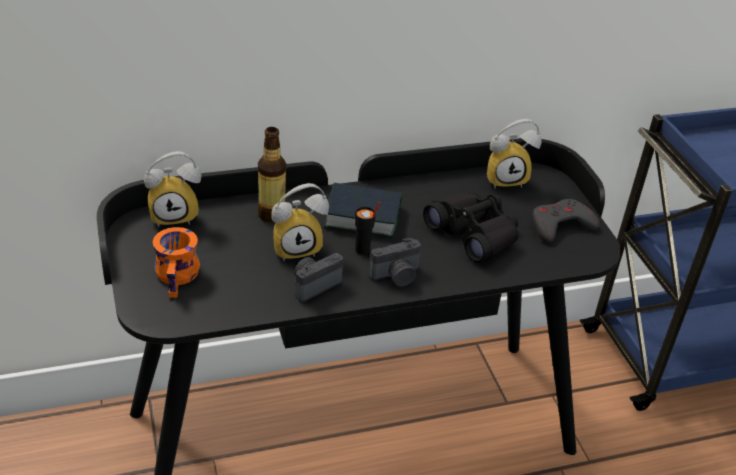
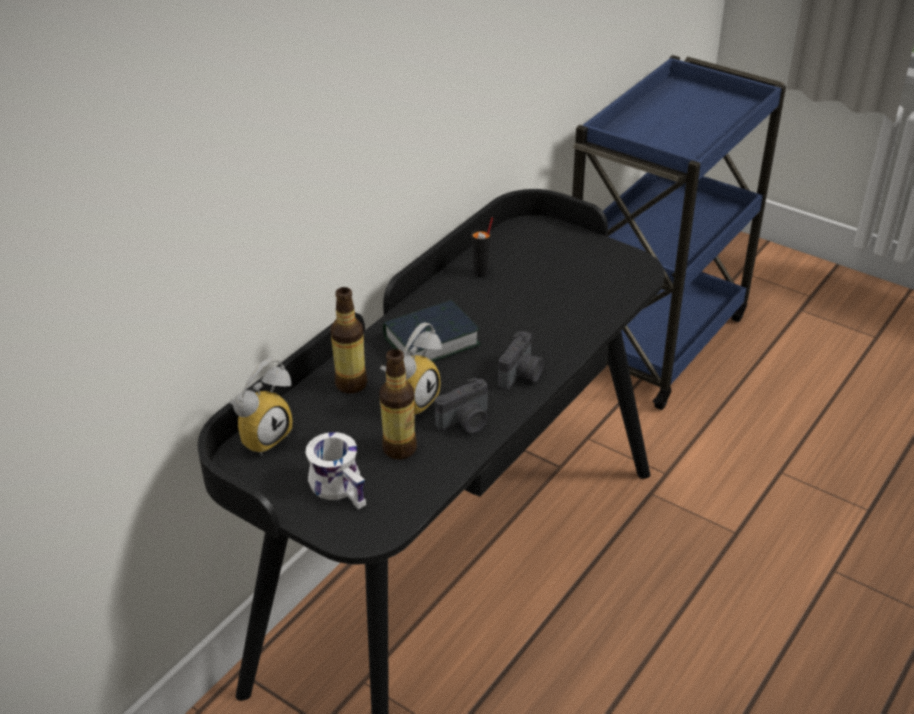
camera: 35 degrees left, 0 degrees up
(180, 276) = (343, 485): orange mug -> white mug
(247, 275) = (400, 448): none -> bottle
(314, 285) = (466, 422): camera -> camera turned 135 degrees counterclockwise
(363, 250) = (468, 369): black cup -> black cup (481, 272)
(474, 234) = (537, 305): black binoculars -> none
(506, 178) = (505, 244): alarm clock -> none
(560, 225) = (592, 261): grey game controller -> none

